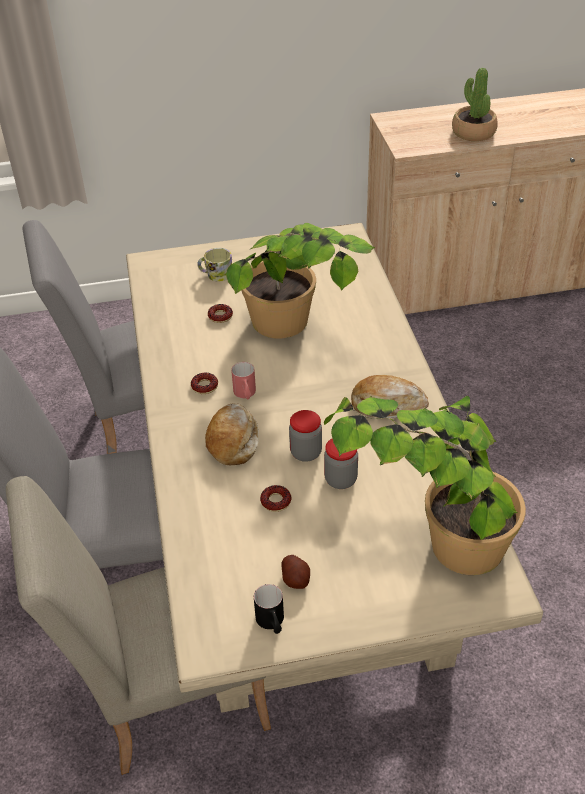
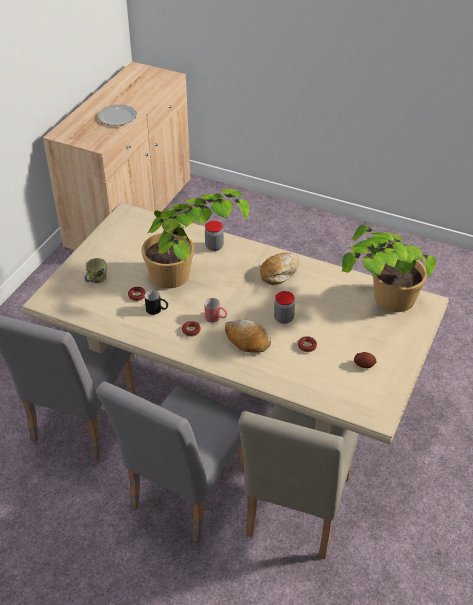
camera: 55 degrees left, 0 degrees up
(272, 623) = (384, 386): black mug -> black mug (157, 310)
(340, 479) = (314, 316): jar -> jar (214, 246)
(473, 132) = (117, 117): potted plant -> plate

